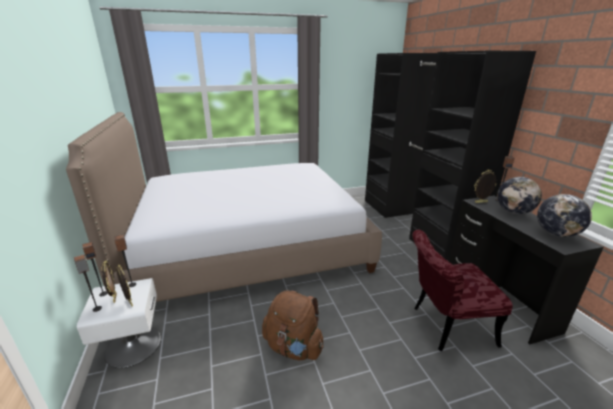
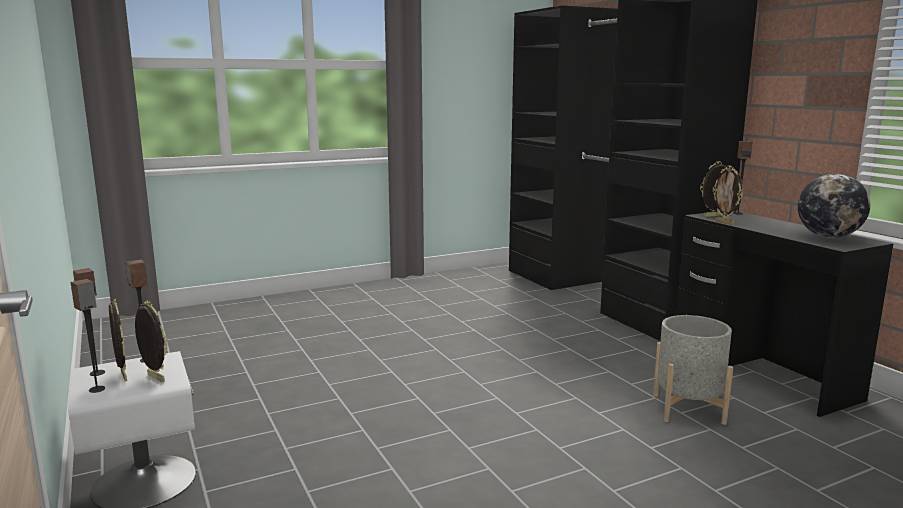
camera: 10 degrees left, 10 degrees down
(247, 248) = (314, 343): bed -> none
(293, 347) = (447, 455): brown backpack -> none
(445, 326) = (688, 409): red chair -> grey planter
(487, 211) = (725, 222): none -> picture frame
(513, 212) = (764, 222): globe -> none

